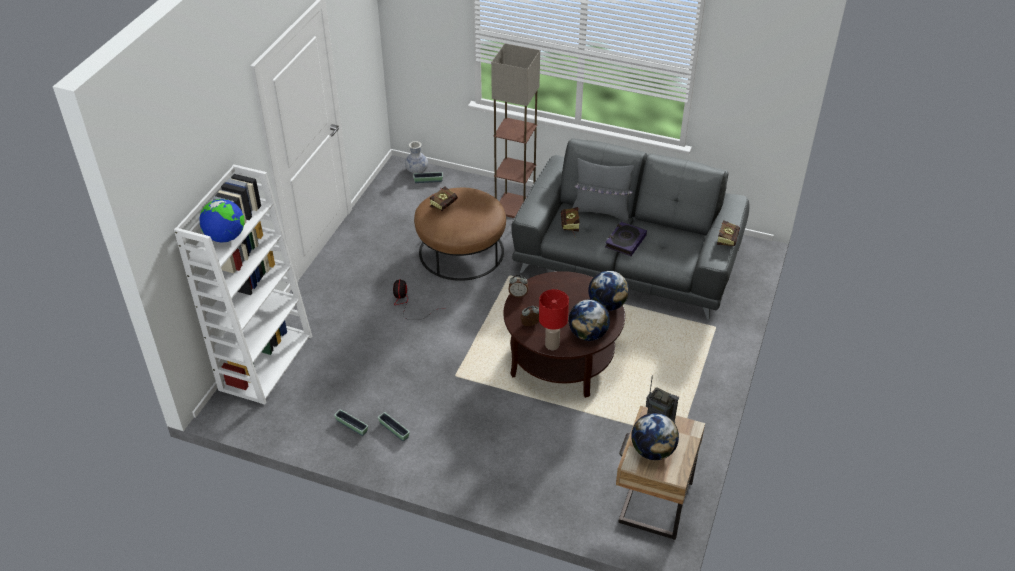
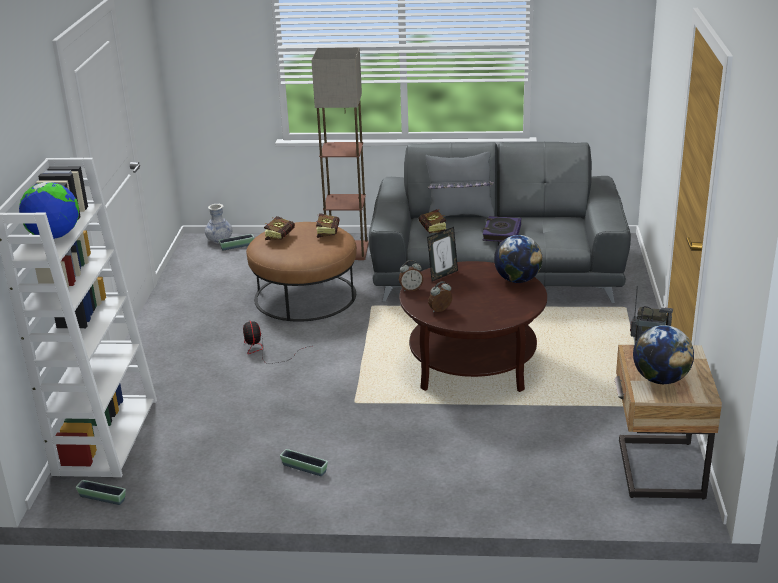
camera: 15 degrees left, 15 degrees down
(352, 426) = (247, 475): planter -> planter (102, 498)
(550, 284) = (443, 275): none -> picture frame
(552, 345) = (476, 322): red table lamp -> none
(588, 334) = (512, 306): globe -> none
(727, 238) = (613, 206): book -> book (328, 232)

